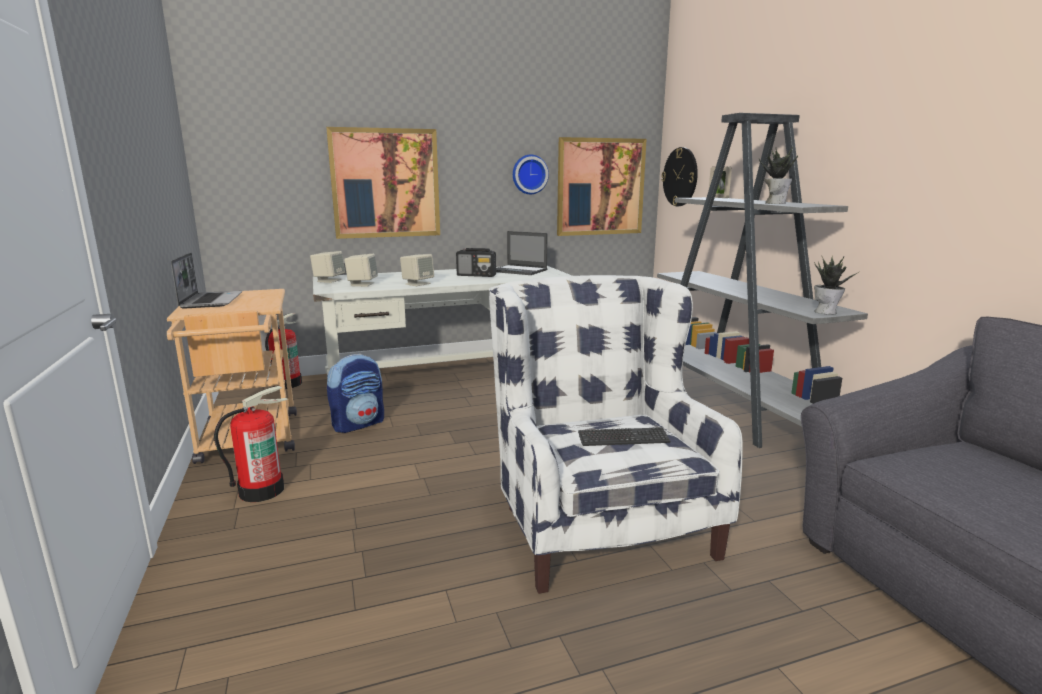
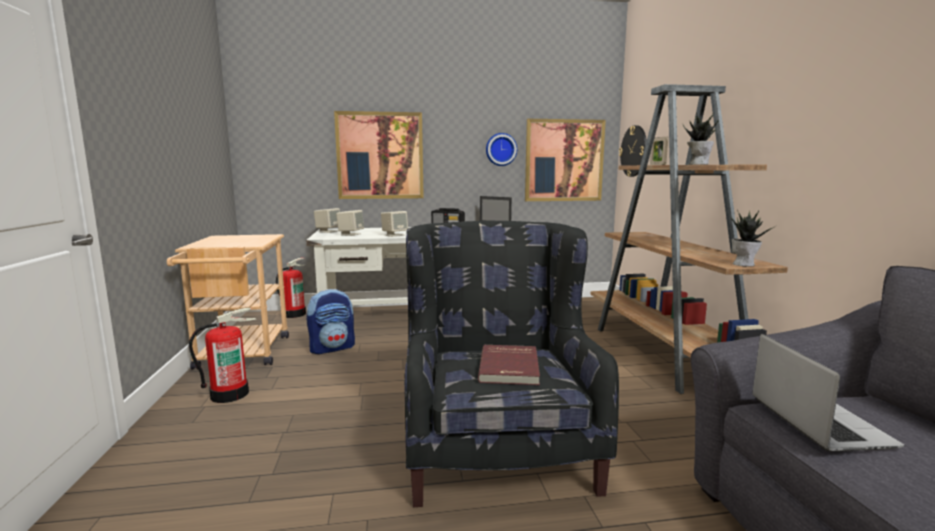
camera: 10 degrees right, 5 degrees down
(211, 301) = (219, 240): laptop -> laptop (816, 421)
(597, 520) = (497, 446): white armchair -> black armchair
(623, 438) = (510, 367): keyboard -> red book
(732, 407) = (667, 355): grey bookcase -> brown bookcase

